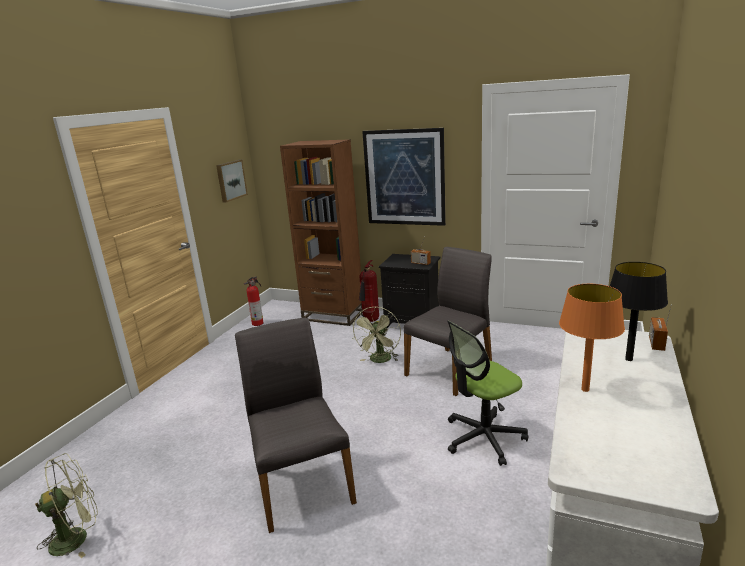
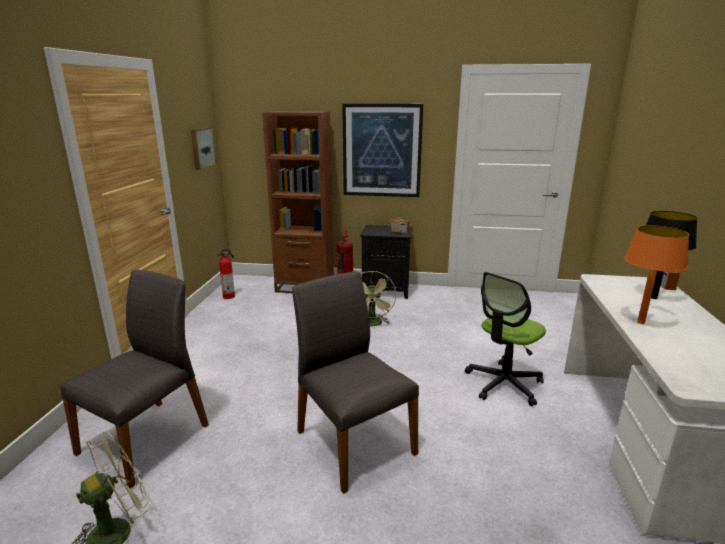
camera: 15 degrees left, 0 degrees up
(450, 369) = (442, 328): grey chair -> grey chair (147, 438)

